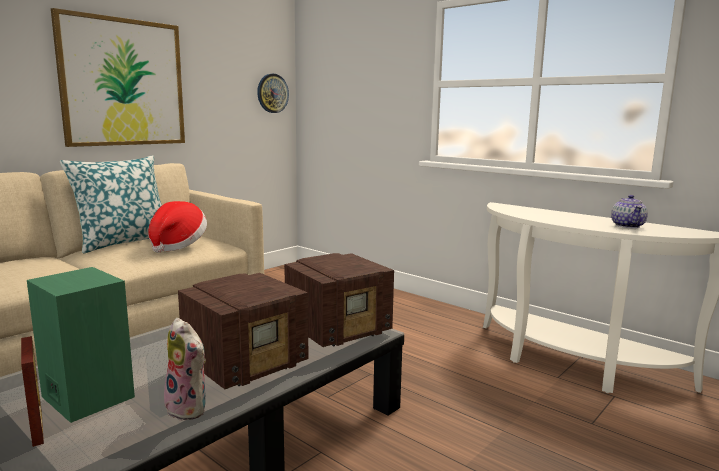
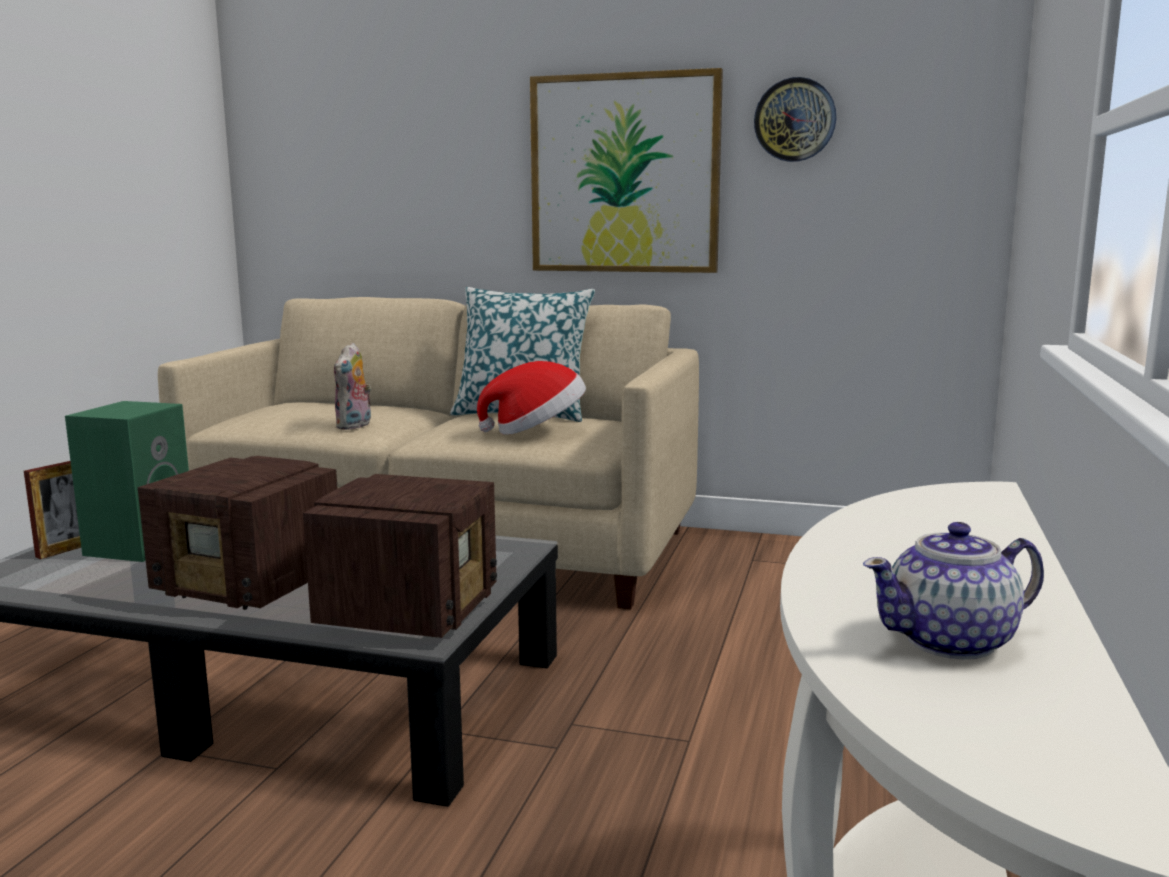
camera: 65 degrees right, 0 degrees up
(190, 408) = (117, 590): plush toy -> plush toy (355, 426)
(272, 93) = (942, 175): wall clock -> wall clock (795, 120)
(340, 330) = (411, 610): radio -> radio turned 105 degrees counterclockwise

